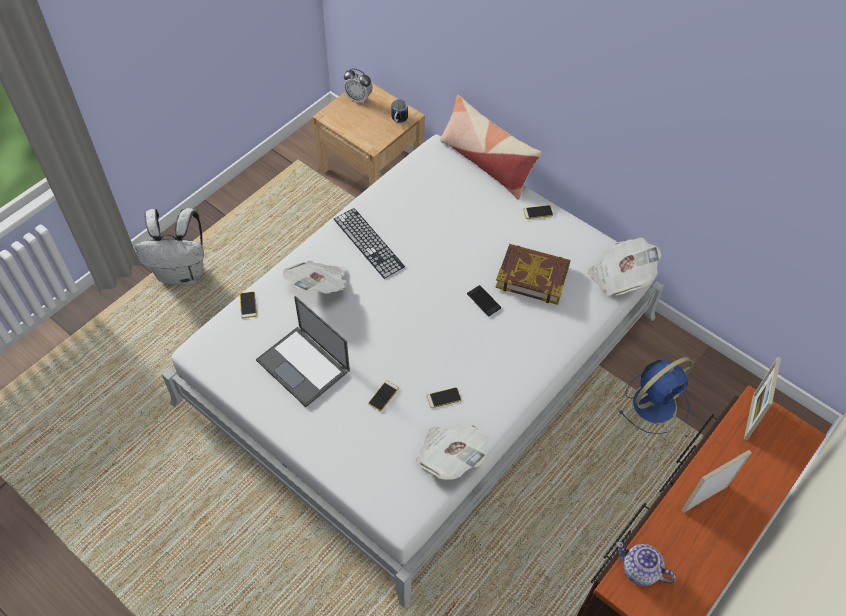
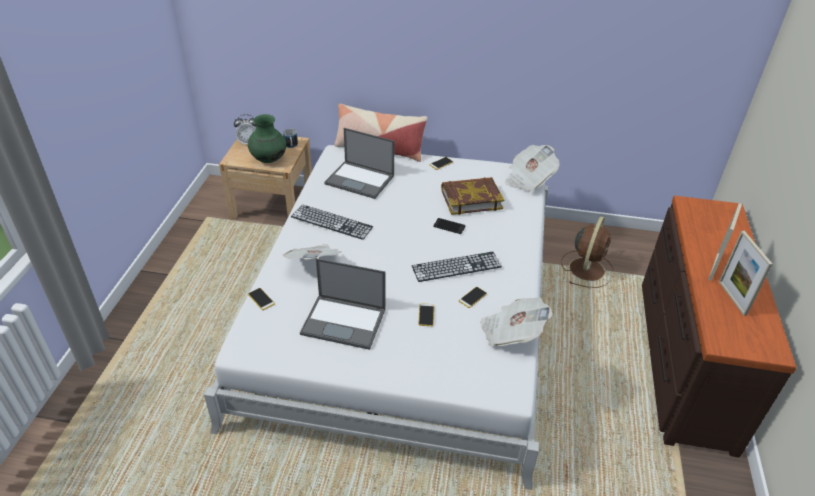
camera: 30 degrees left, 15 degrees down
(182, 273) = (155, 329): white backpack -> none
(364, 129) = (268, 159): none -> green vase
(435, 199) = (360, 180): none -> laptop
(453, 354) = (456, 266): none -> keyboard
(640, 570) = (721, 327): teapot -> none
(655, 403) = (587, 268): blue fan -> brown fan
(750, 417) = (693, 211): picture frame -> picture frame (732, 298)

